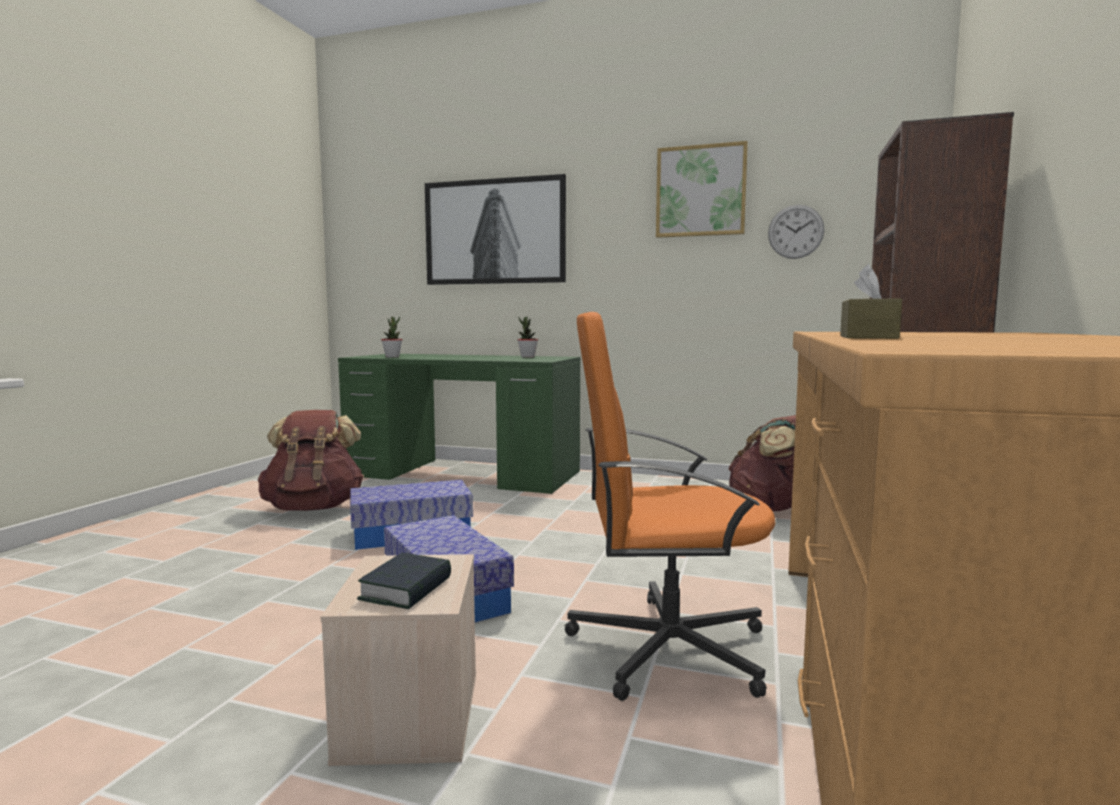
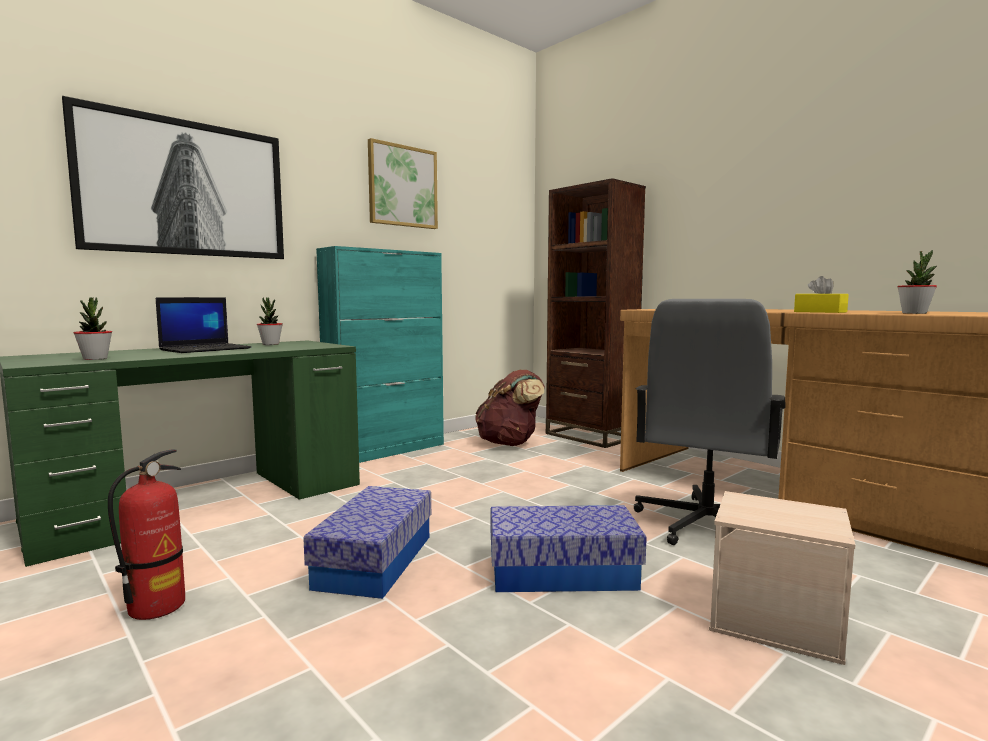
camera: 60 degrees left, 0 degrees up
(314, 508) = (157, 607): brown backpack -> fire extinguisher
(406, 589) = (800, 515): book -> none
(472, 356) = (206, 349): none -> laptop
(649, 479) = (387, 451): none -> turquoise cabinet
(665, 647) = (704, 524): orange office chair -> grey office chair
(795, 231) = (465, 232): wall clock -> none
(867, 337) = (820, 312): brown tissue box -> yellow tissue box
(949, 342) = (914, 313): none -> potted plant

